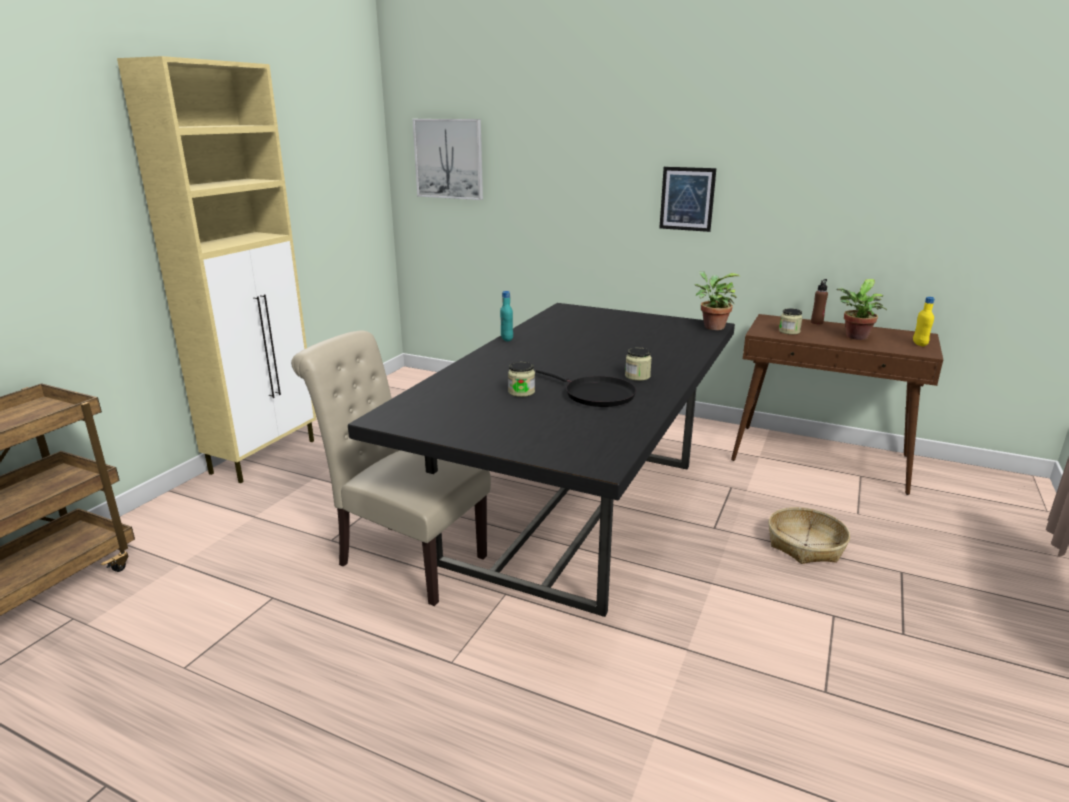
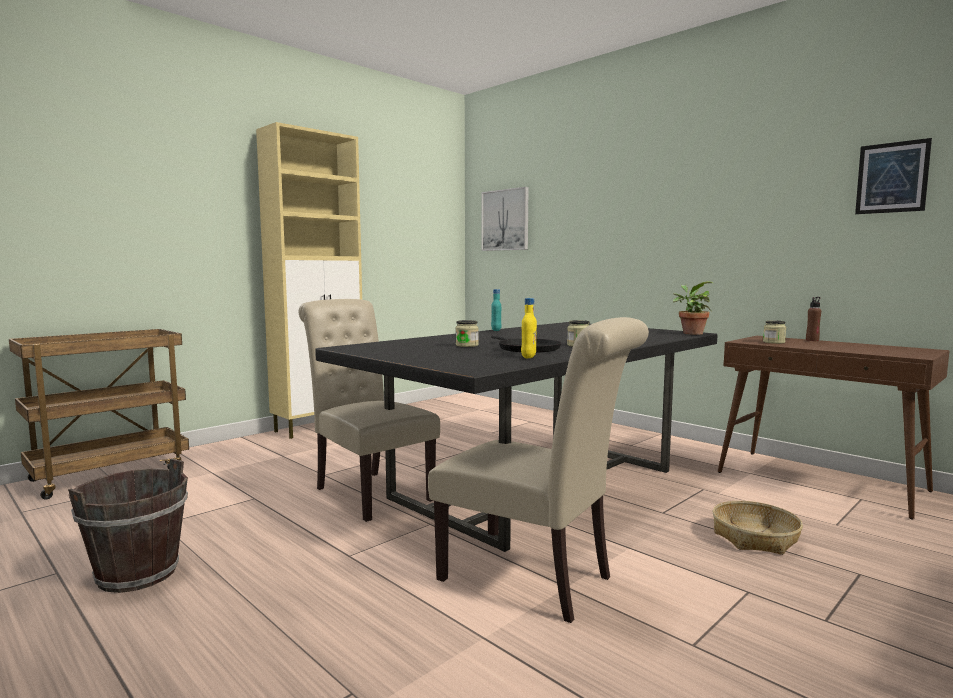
camera: 20 degrees right, 15 degrees down
(219, 756) = (137, 573): none -> brown bucket
(655, 648) = (535, 580): none -> beige chair
(687, 199) = (687, 234): picture -> picture (892, 177)
(855, 337) = (843, 347): potted plant -> none
(919, 344) = (916, 353): yellow bottle -> yellow bottle (528, 357)

